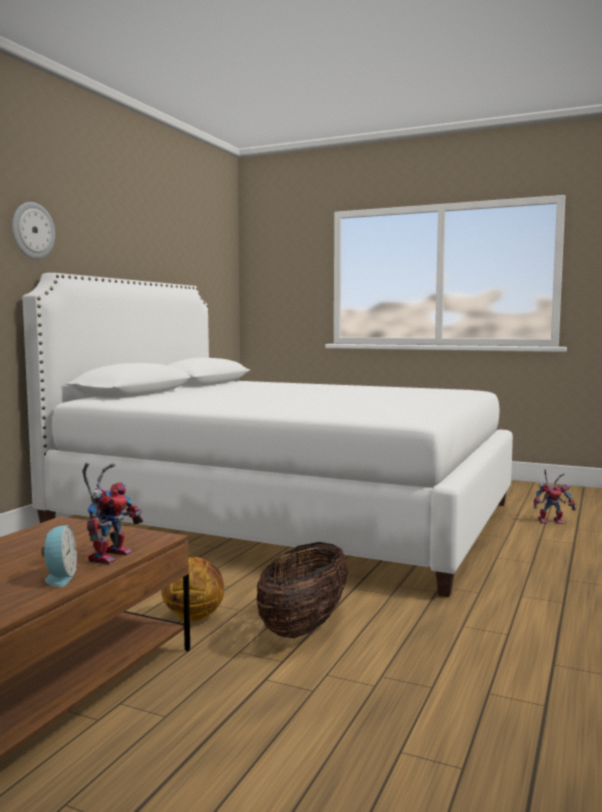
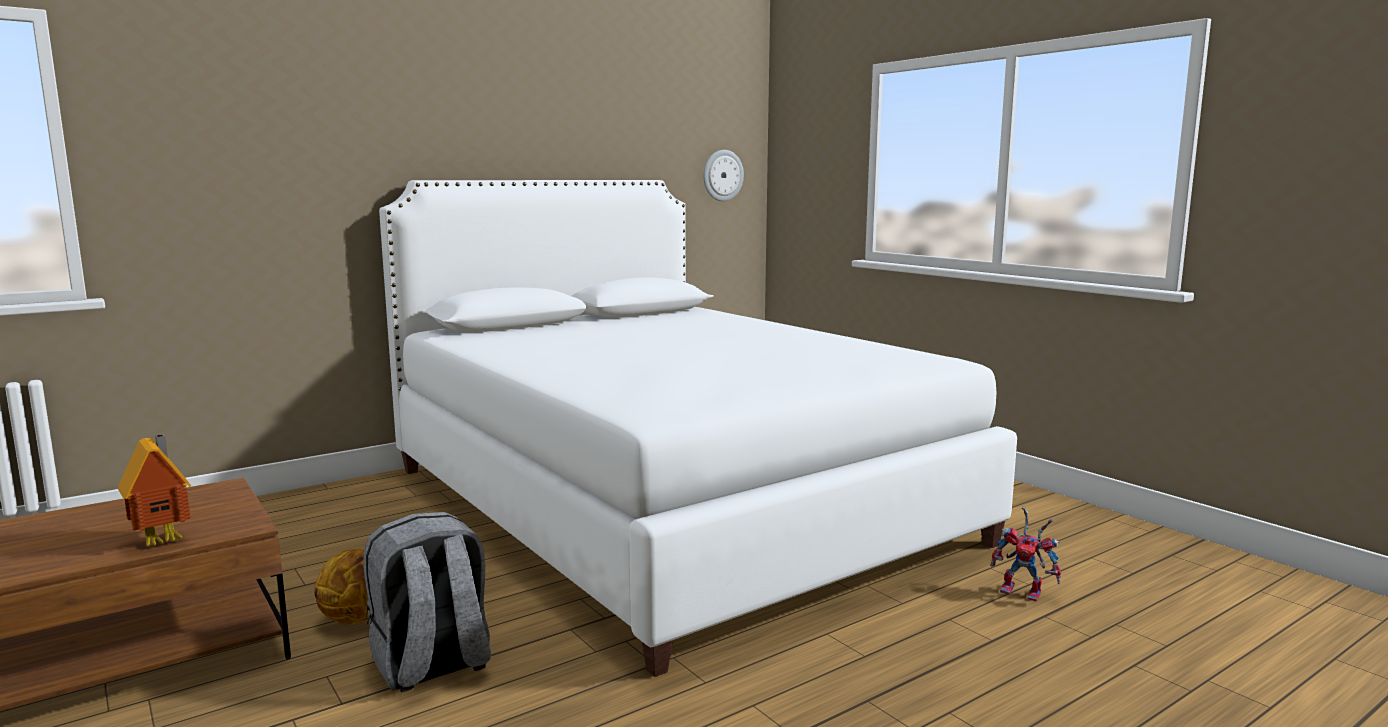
camera: 30 degrees right, 5 degrees up
(32, 230) = (397, 131): wall clock -> wall clock (722, 175)
(59, 577) = (77, 556): alarm clock -> none
(109, 555) = (165, 540): toy robot -> toy house
(303, 626) = (432, 665): basket -> grey backpack

